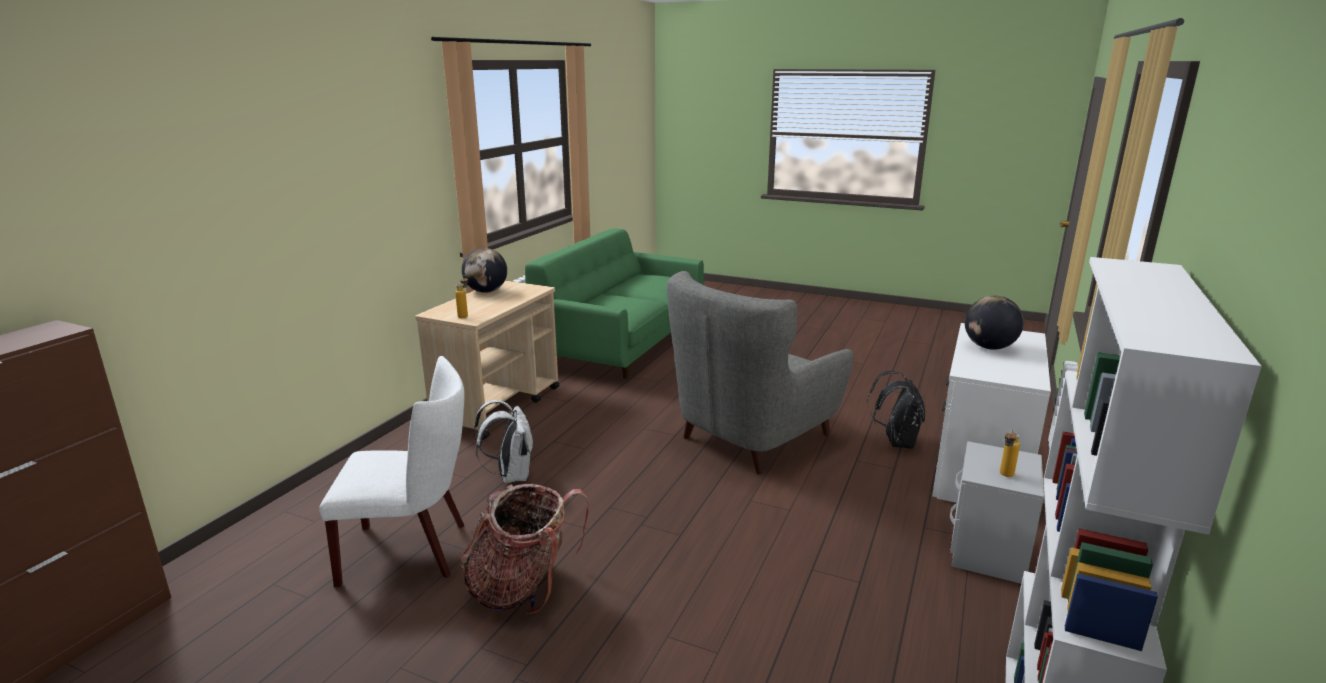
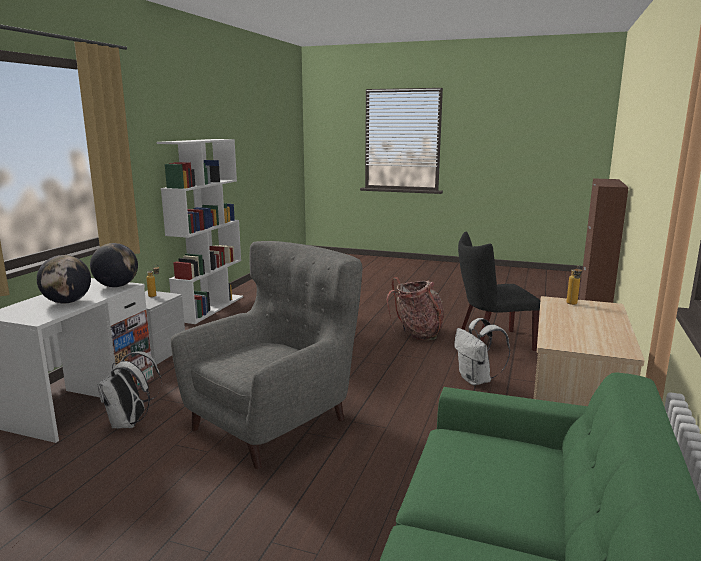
camera: 175 degrees right, 5 degrees down
(413, 551) = (491, 342): white chair -> black chair
(486, 291) = (615, 336): globe -> globe (116, 286)
(896, 442) = (130, 423): black backpack -> white backpack

